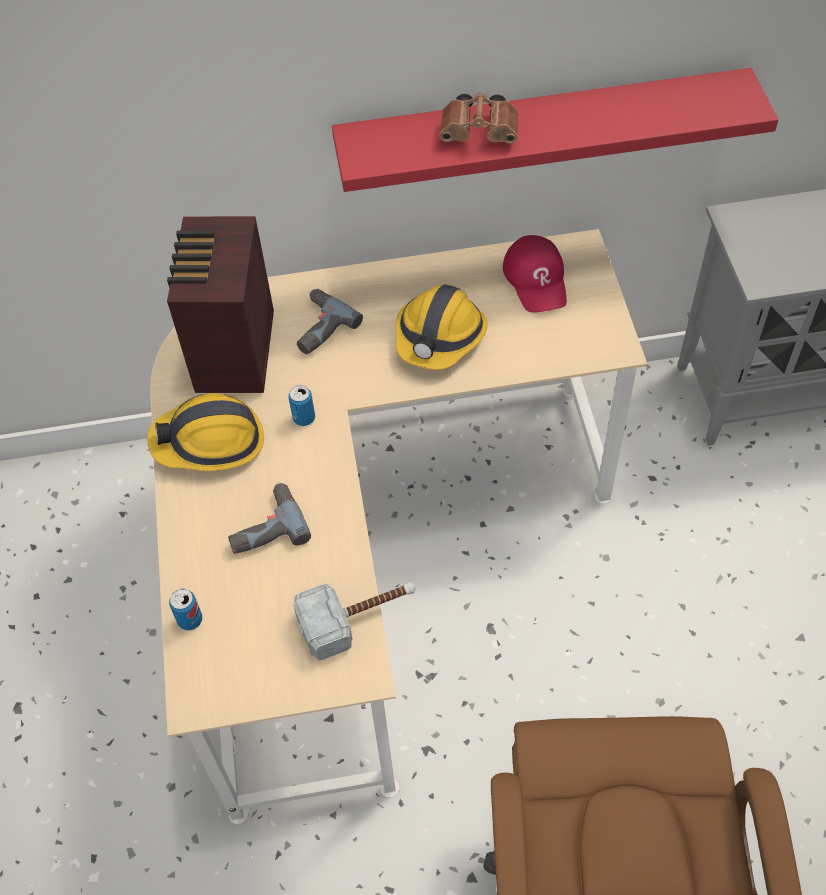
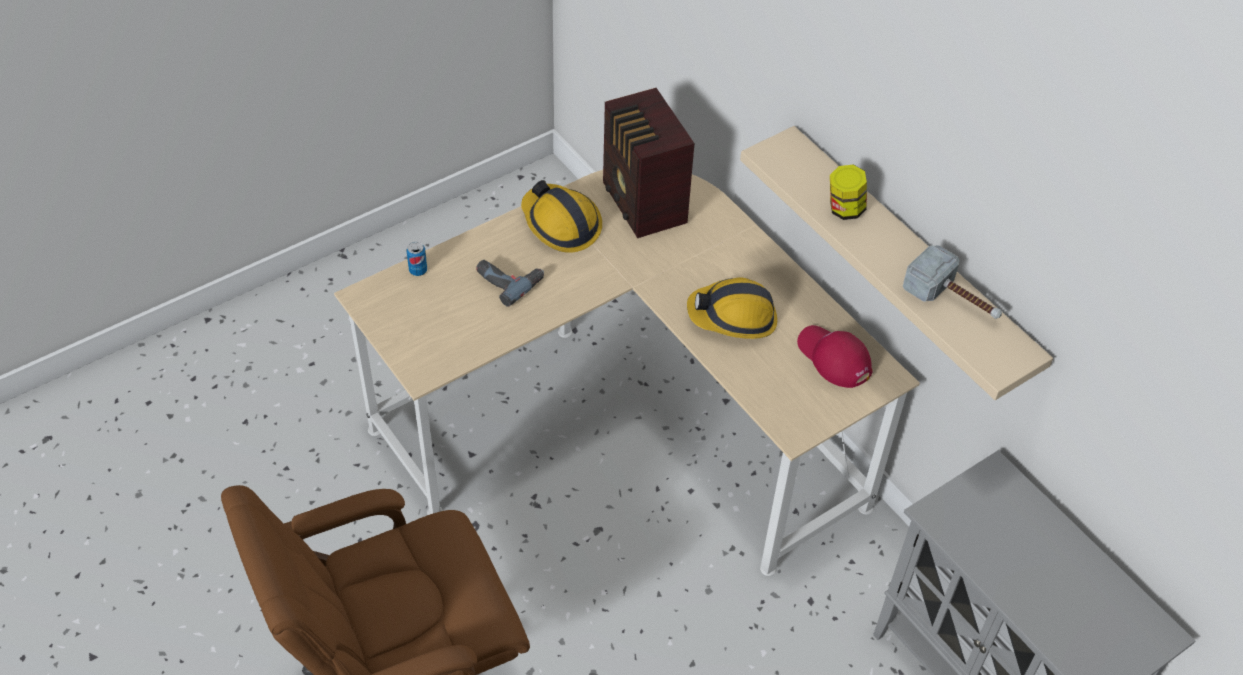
camera: 60 degrees right, 5 degrees down
(232, 354) = (643, 205): radio -> radio turned 90 degrees counterclockwise
(304, 418) = (610, 266): can -> none
(318, 327) = (697, 242): power drill -> none
(359, 616) = (464, 357): hammer -> hammer (953, 299)
(481, 132) = (844, 209): brown binoculars -> jar
(536, 279) = (833, 358): red cap -> red cap turned 90 degrees clockwise
(541, 130) = (908, 260): red shelf -> beige shelf

